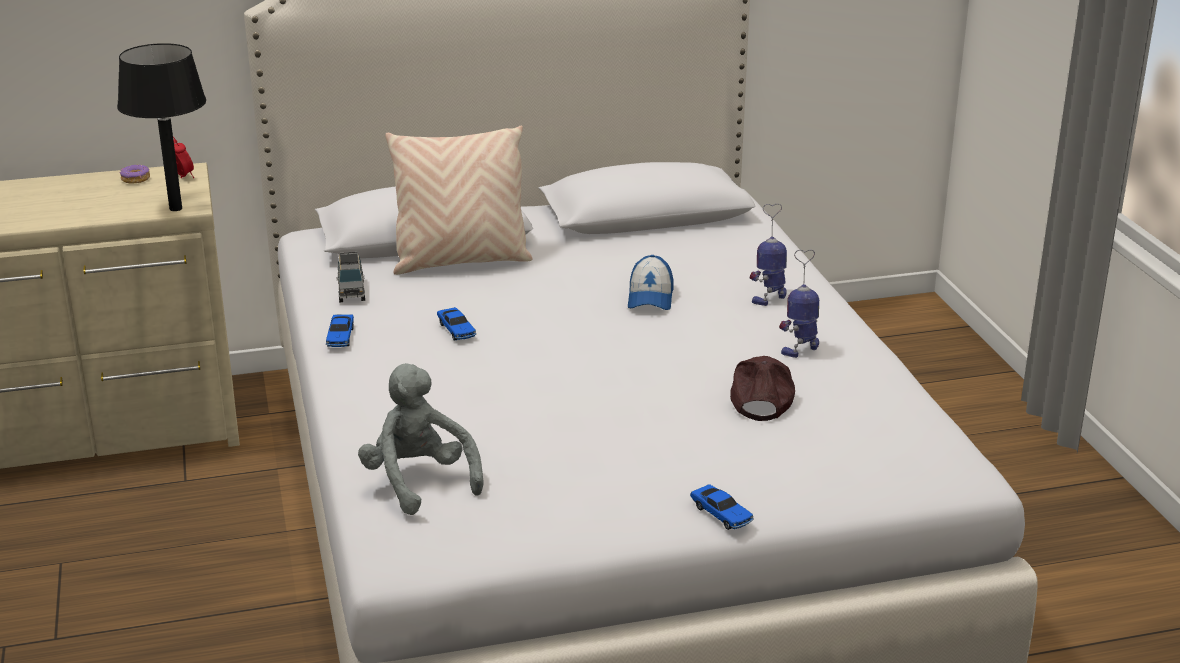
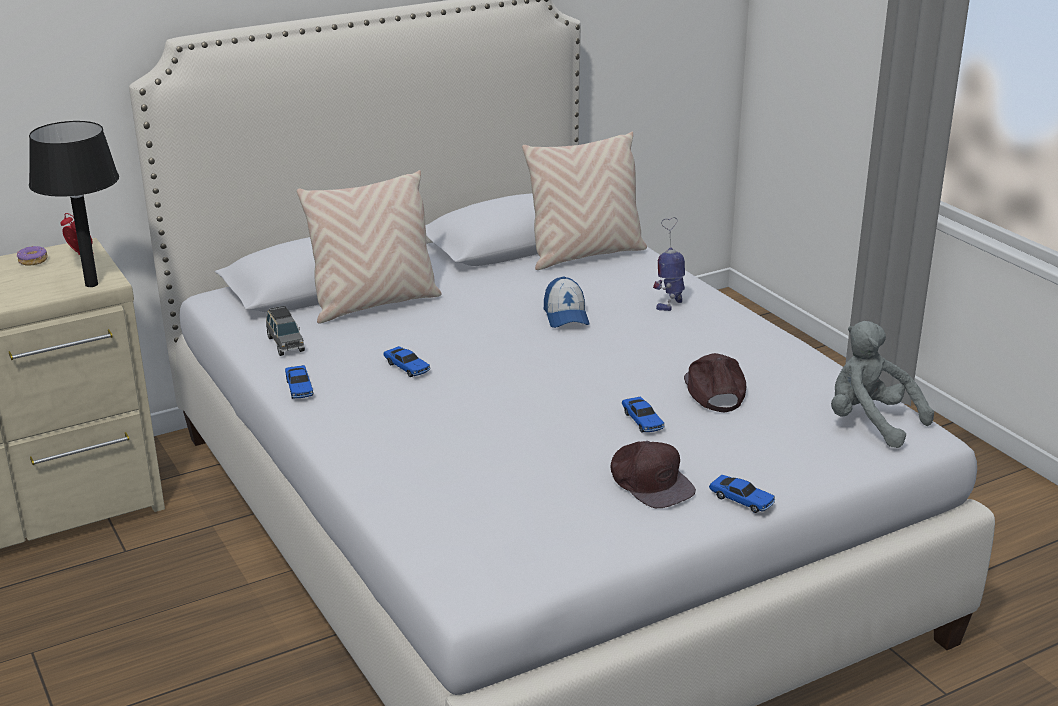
camera: 15 degrees left, 0 degrees up
(419, 481) = (454, 513): grey plush toy -> grey plush toy (870, 422)
(635, 481) = (650, 482): none -> brown cap
(666, 418) = (642, 421): none -> toy car
(709, 235) = (585, 255): none -> beige pillow
(801, 349) = (723, 344): toy robot -> none

